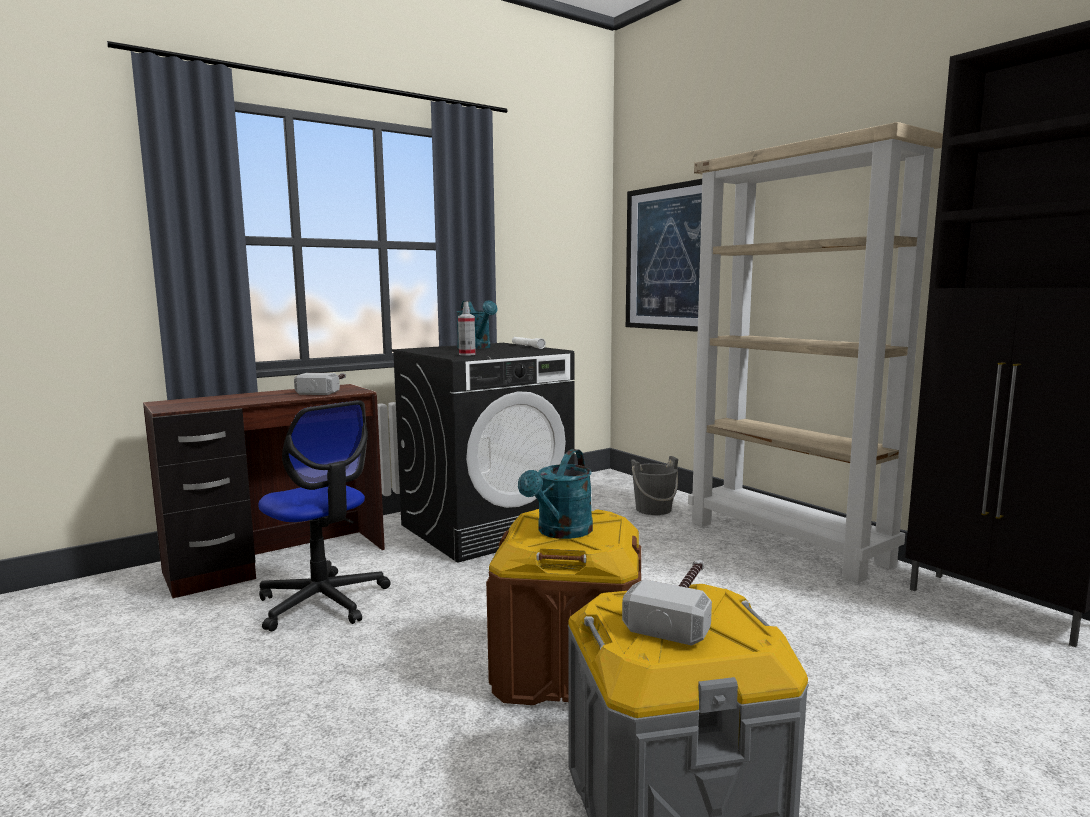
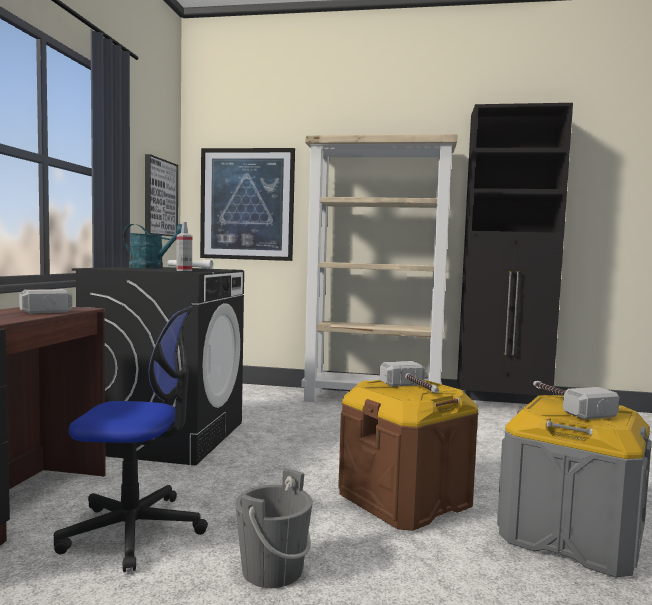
camera: 45 degrees left, 5 degrees down
(560, 532) = (414, 390): turquoise watering can -> hammer
(568, 259) = (160, 197): none -> picture
(653, 509) = (265, 398): grey bucket -> grey bucket (272, 570)

